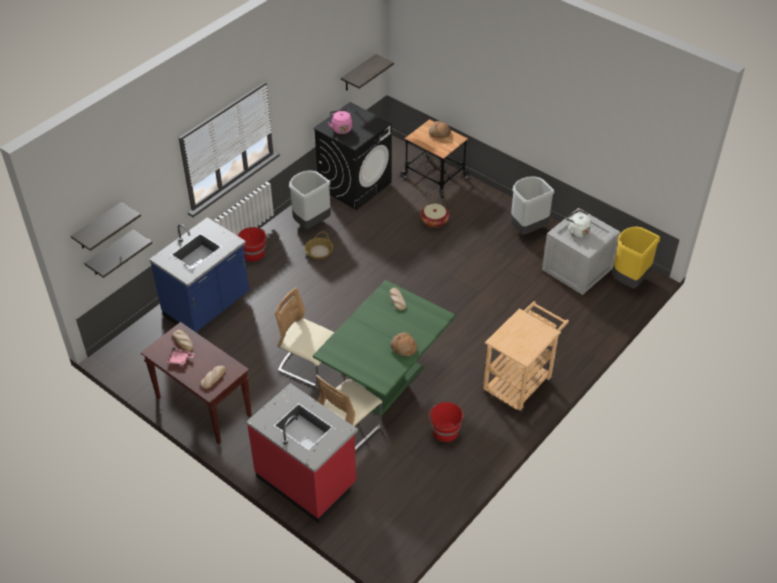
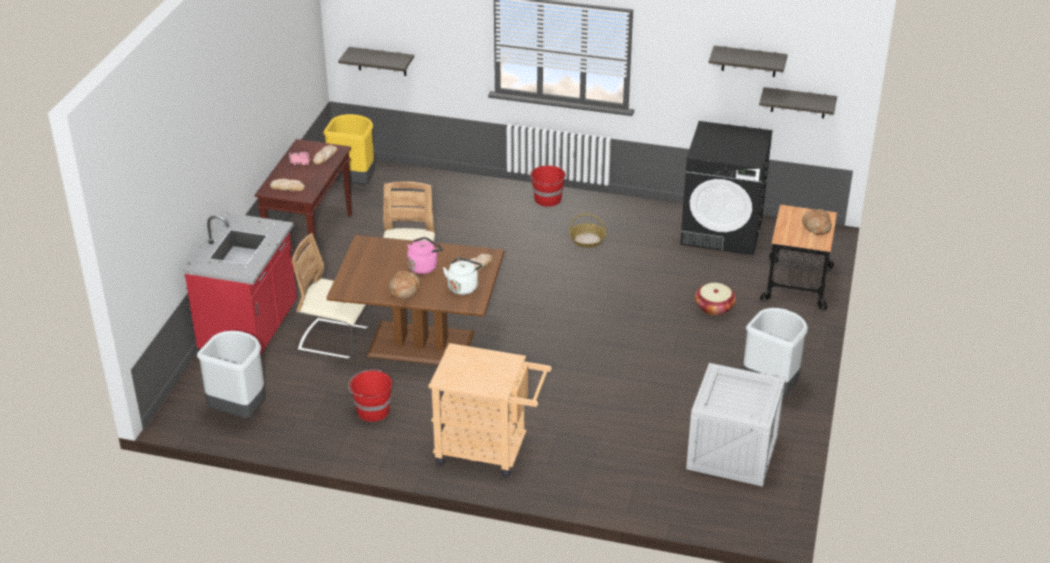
camera: 65 degrees right, 10 degrees down
(98, 227) = (373, 20): shelf -> shelf (749, 61)
(207, 307) = (447, 197): blue counter -> none
(311, 223) = (629, 220): grey trash can -> grey trash can (240, 411)
(341, 128) = (716, 138): pink kettle -> pink kettle (424, 266)
(385, 381) = (421, 345): green dining table -> brown dining table
(577, 231) = (739, 390): white kettle -> white kettle (463, 287)
(628, 280) = (751, 508): yellow trash can -> yellow trash can (354, 183)

